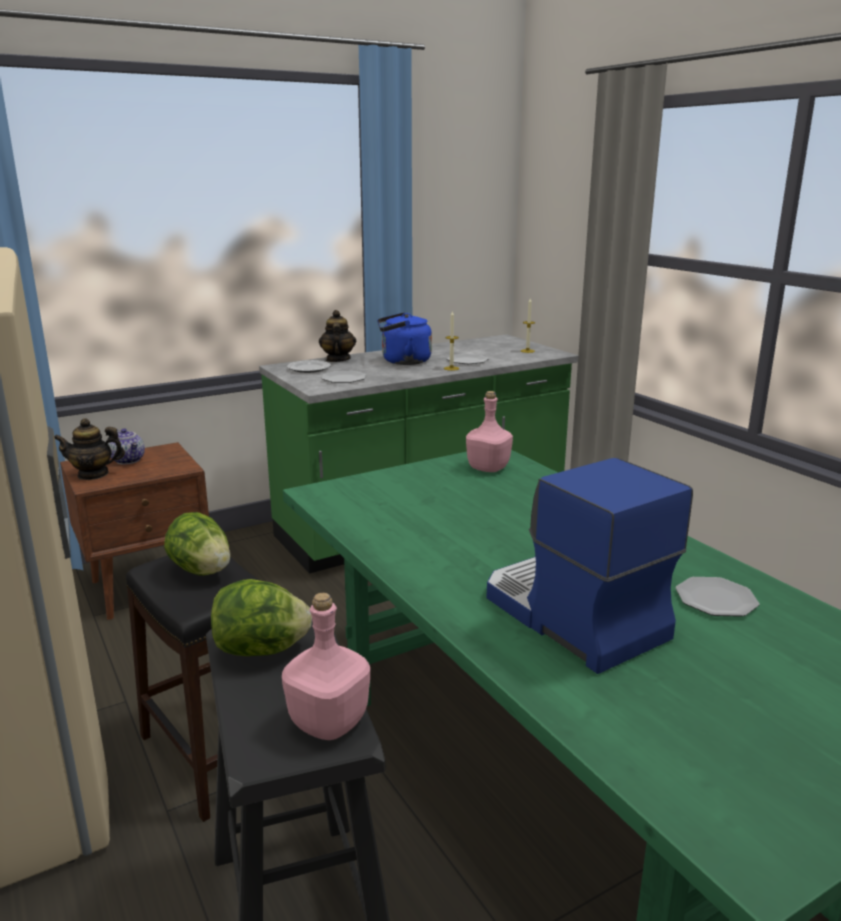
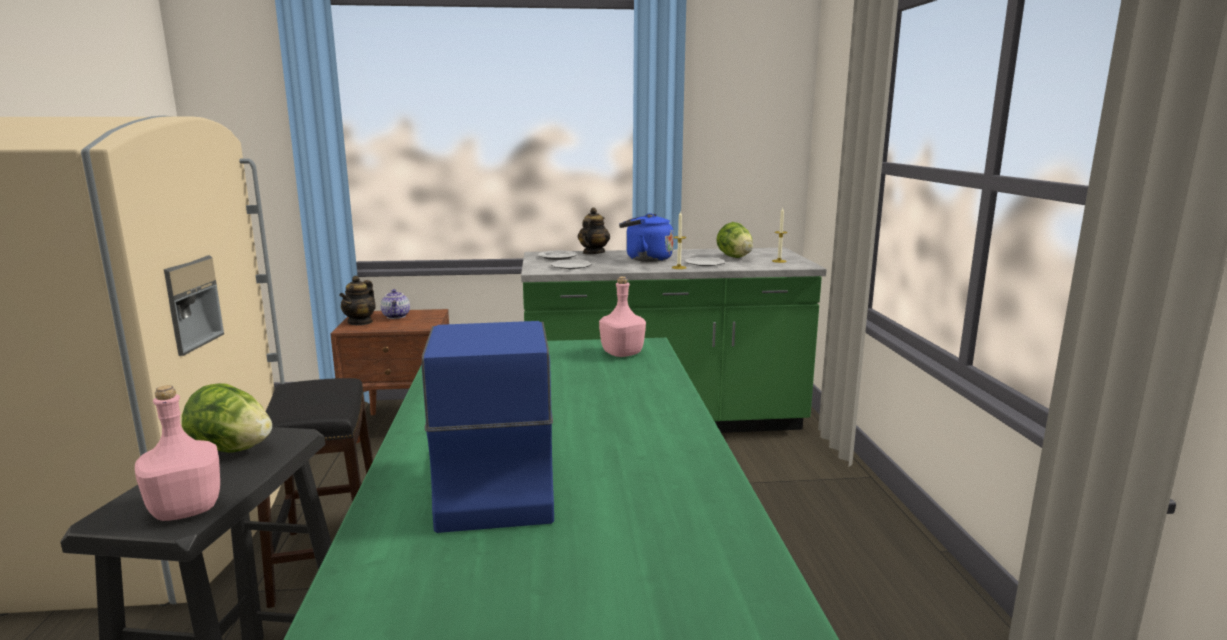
camera: 25 degrees right, 5 degrees down
(93, 474) = (360, 322): teapot -> teapot turned 90 degrees counterclockwise
(201, 570) = (317, 394): lettuce -> lettuce (734, 257)
(716, 600) = (656, 501): plate -> none

